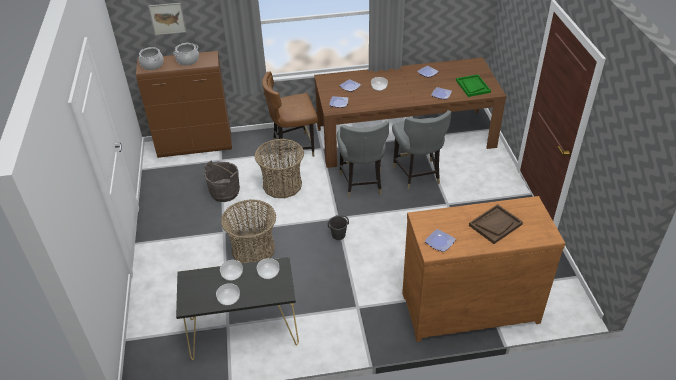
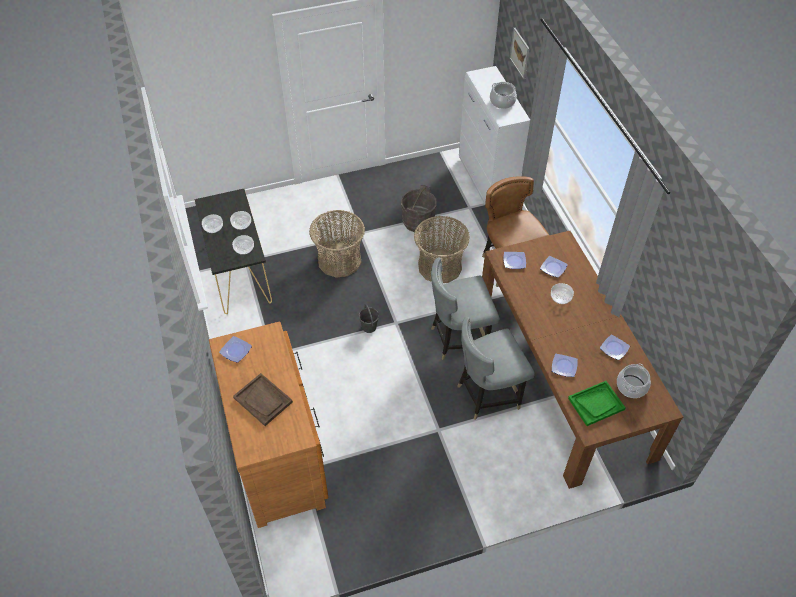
camera: 80 degrees right, 10 degrees up
(152, 65) = (485, 79): cooking pot -> cooking pot (631, 386)
(196, 146) = (487, 182): brown cabinet -> white cabinet

